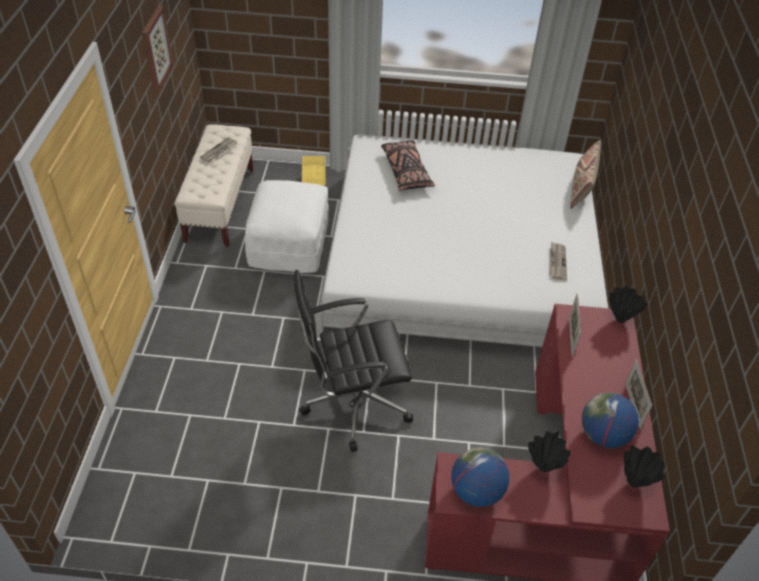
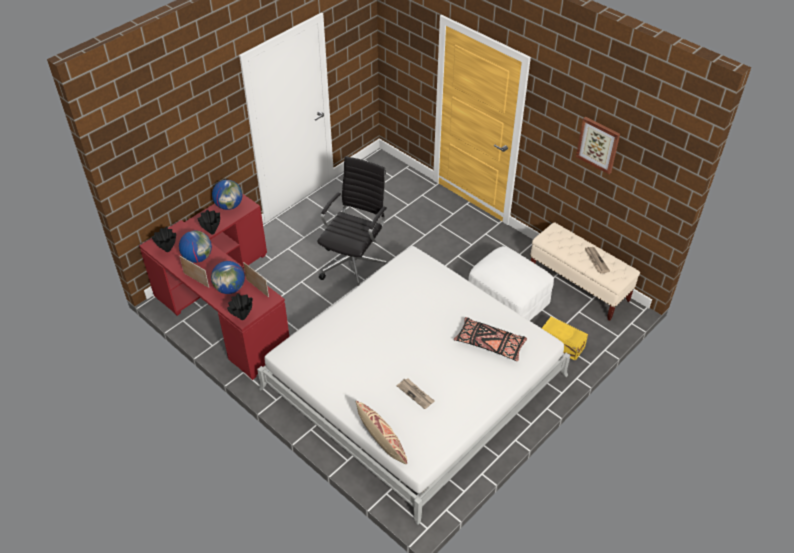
camera: 130 degrees right, 0 degrees up
(557, 262) = (327, 361): newspaper -> newspaper (416, 394)
(601, 361) = (230, 288): none -> globe

